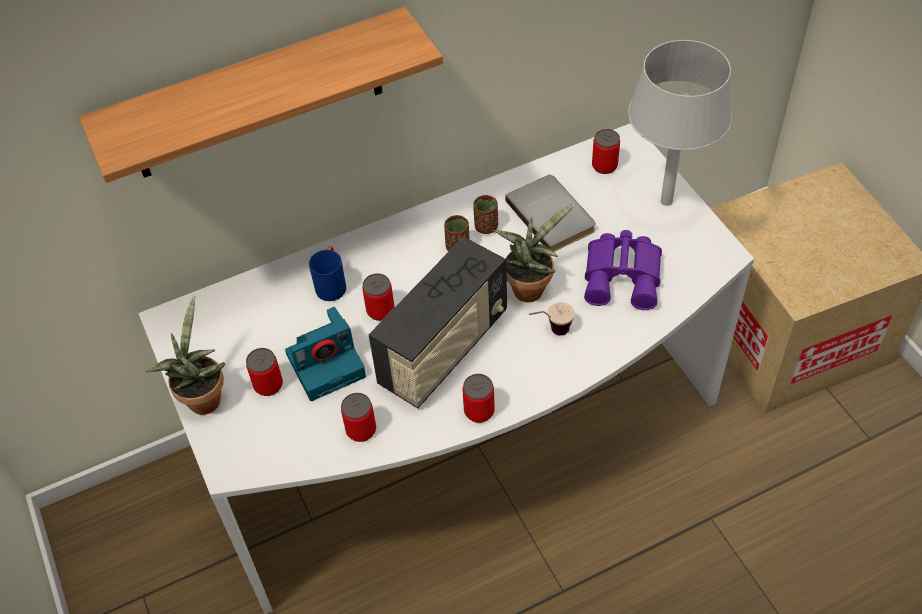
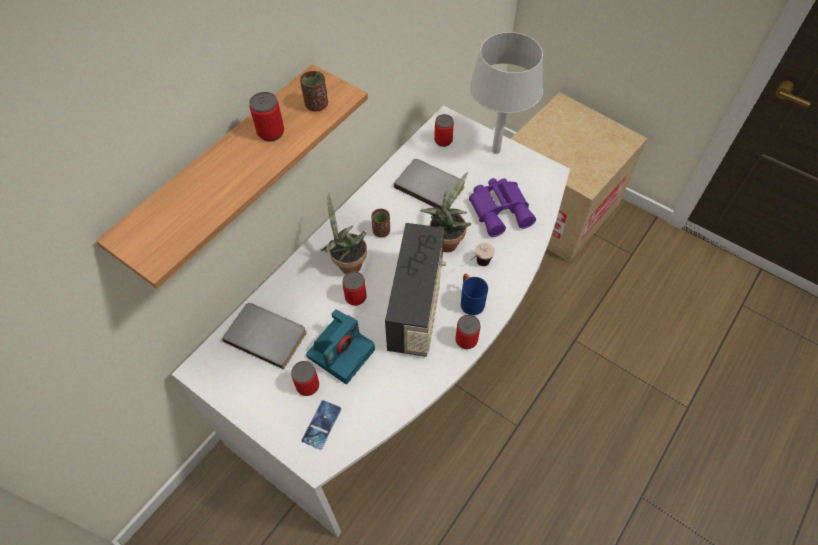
camera: 30 degrees left, 5 degrees up
(203, 397) = (263, 417): potted plant -> potted plant (347, 263)
(258, 432) = (321, 424): none -> phone
(259, 312) = (267, 334): none -> grey book
(331, 284) = (309, 292): blue mug -> blue mug (470, 301)
(361, 430) = (395, 389): can -> can (271, 132)
(486, 227) = (392, 210): brown cup -> brown cup (316, 105)

